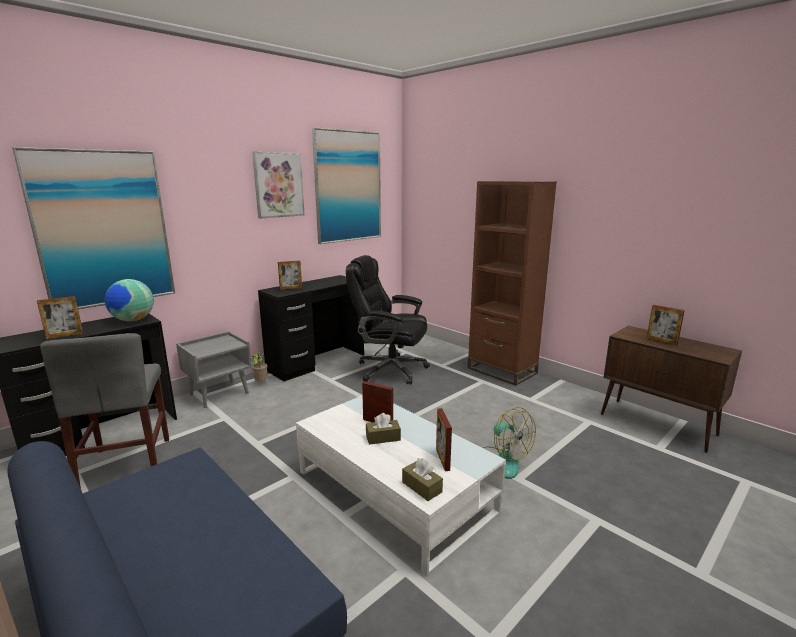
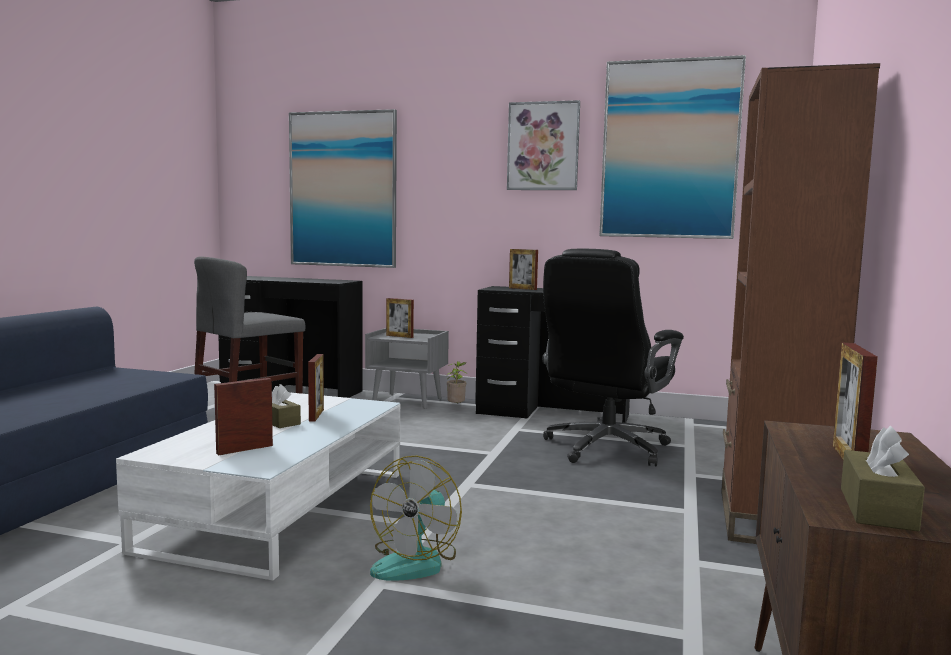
camera: 60 degrees right, 10 degrees down
(65, 335) = (272, 279): picture frame -> picture frame (399, 336)
(132, 320) = (330, 281): globe -> none
(389, 369) = (605, 448): black office chair -> black office chair turned 135 degrees counterclockwise
(421, 487) = (173, 448): brown tissue box -> brown tissue box (877, 508)

